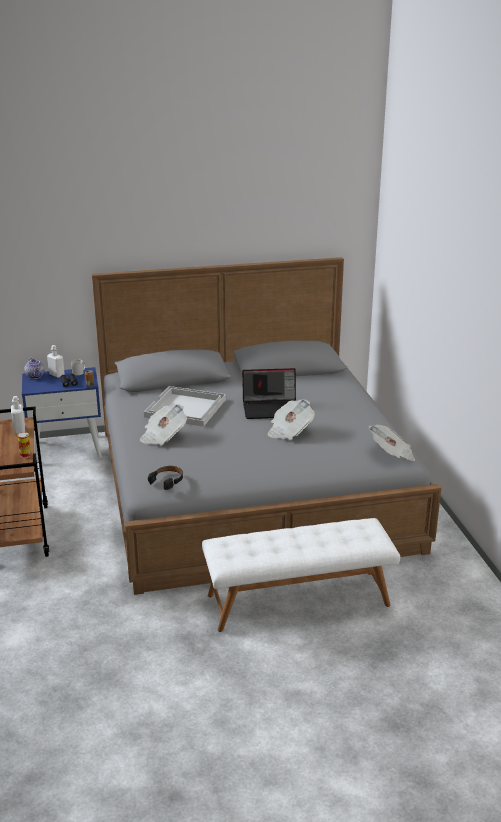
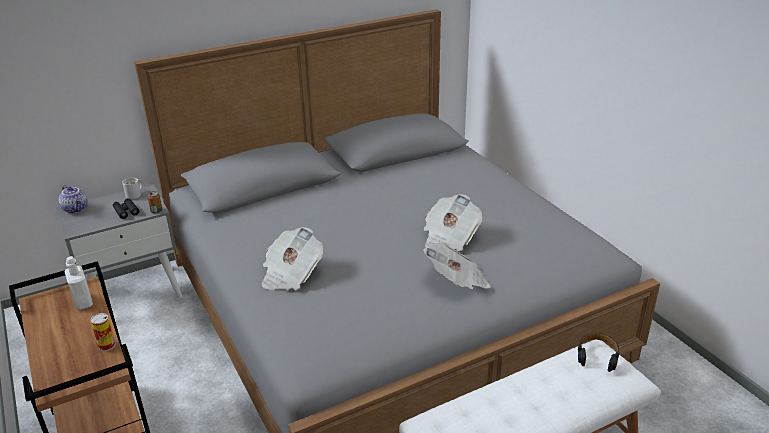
camera: 15 degrees left, 5 degrees up
(56, 375) = (105, 202): white bottle -> none
(67, 448) = (133, 292): blue nightstand -> grey nightstand
(167, 480) = (330, 346): black headphones -> black headphones (597, 355)
(186, 408) = (301, 226): white tray -> none
(271, 408) = (409, 209): laptop -> none
(392, 454) = (588, 249): newspaper -> newspaper (457, 281)

